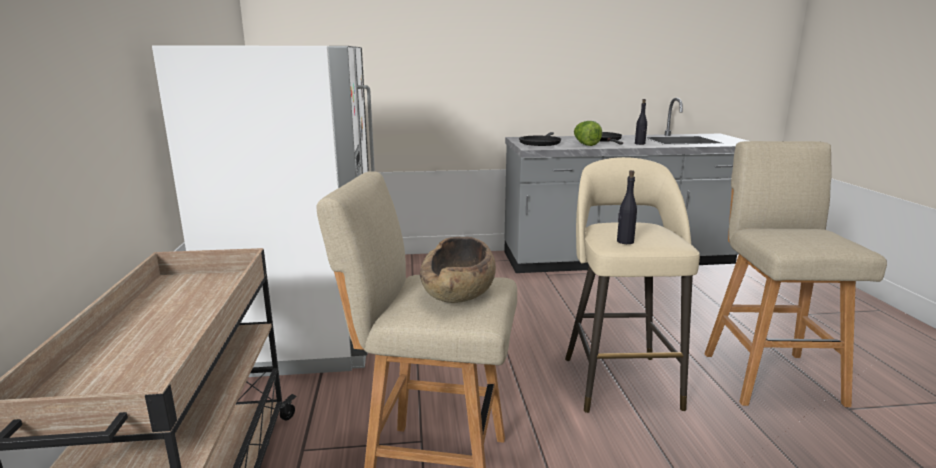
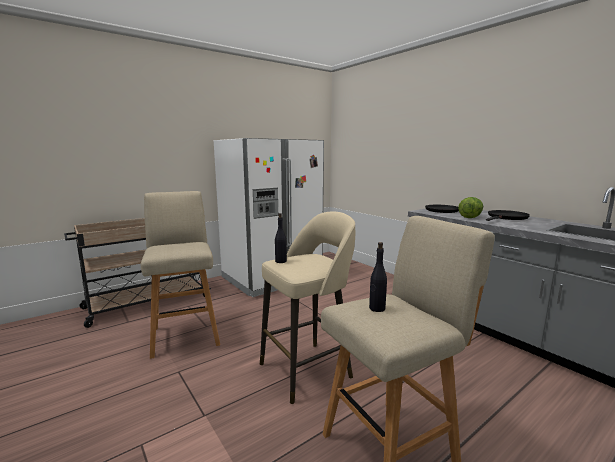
camera: 60 degrees right, 5 degrees down
(459, 292) = (178, 248): brown bowl -> none
(640, 144) = (522, 225): black bottle -> black bottle (377, 308)

